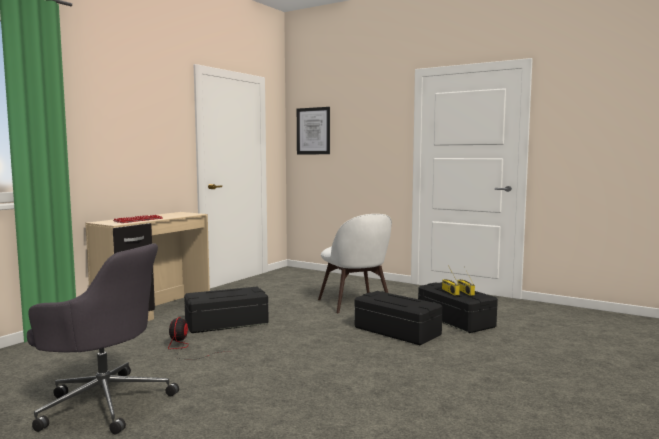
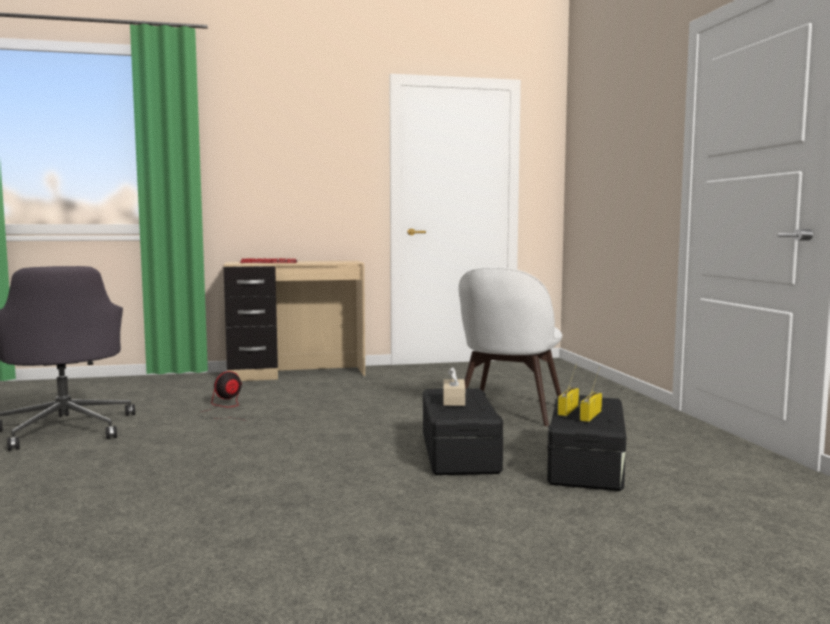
camera: 45 degrees right, 0 degrees up
(227, 323) = (321, 397): black storage box -> none
(313, 131) = (586, 152): picture -> none
(394, 300) = (454, 400): none -> beige tissue box

